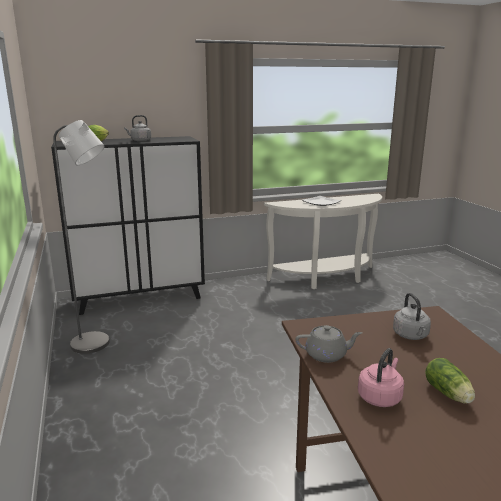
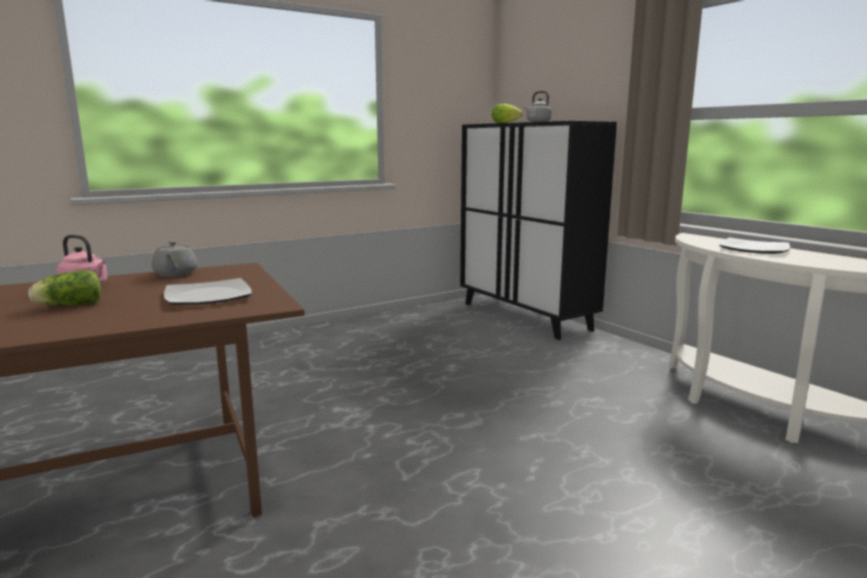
camera: 75 degrees right, 5 degrees down
(96, 344) = (415, 319): grey floor lamp -> none
(411, 336) = (207, 296): grey kettle -> plate

